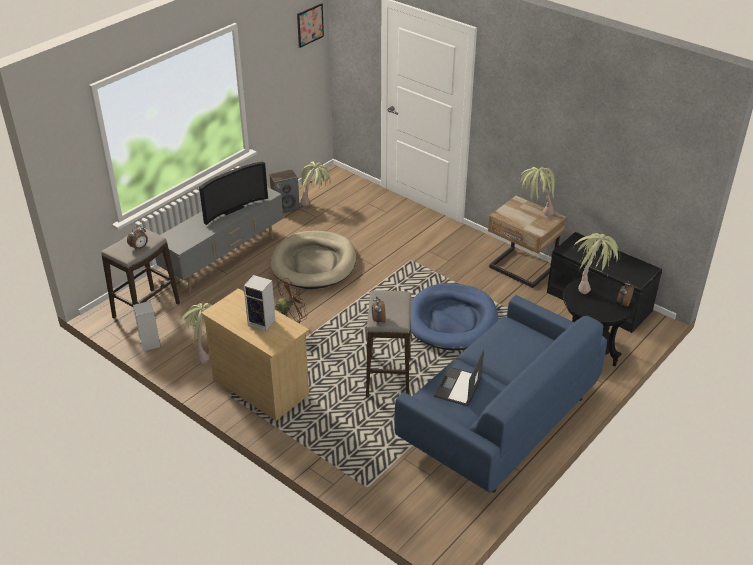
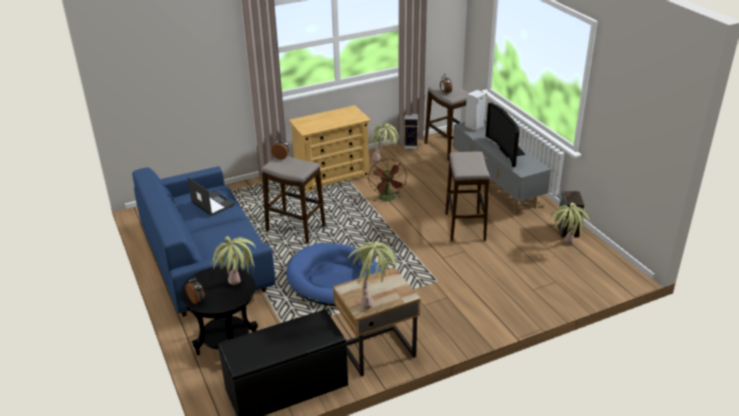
camera: 115 degrees right, 5 degrees down
(262, 322) = (324, 121): speaker -> speaker (474, 126)
(310, 25) = (665, 96): picture -> none
(314, 263) = (465, 227): beige dog bed -> stool

